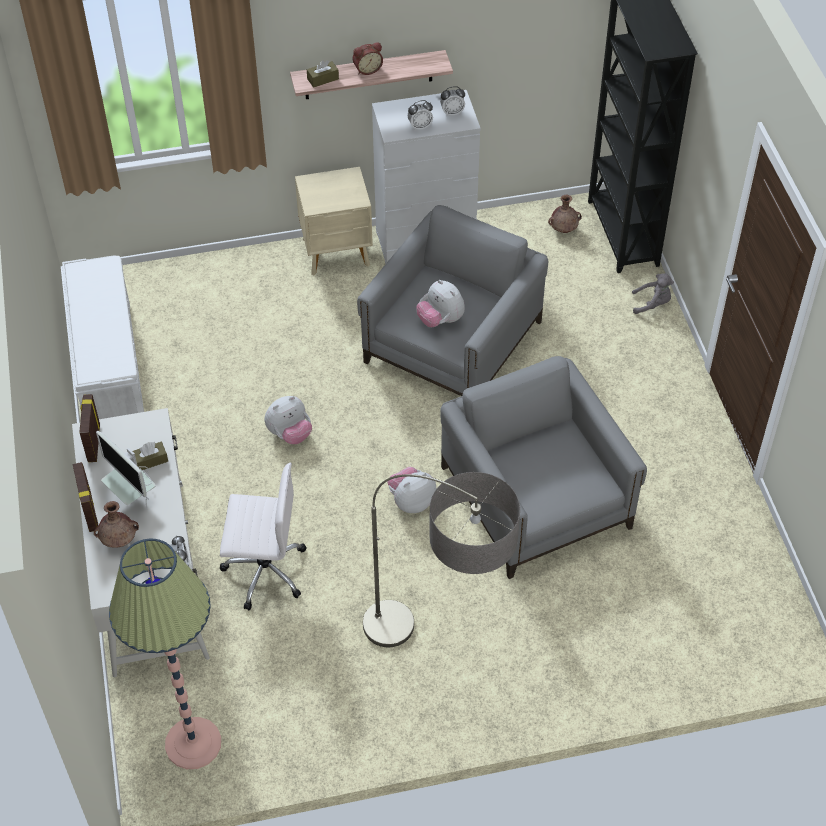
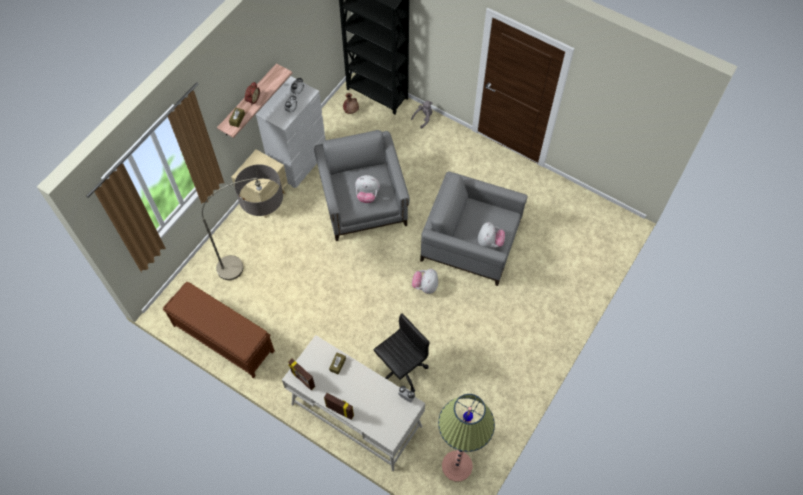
camera: 45 degrees left, 10 degrees up
(109, 366) = (223, 338): white bench -> brown bench
(119, 540) = (368, 411): brown vase -> none
(133, 496) = (350, 387): monitor -> none
(264, 570) = (400, 369): white office chair -> black office chair
(290, 434) = (342, 300): plush toy -> plush toy (489, 242)
(440, 655) = (507, 340): floor lamp -> floor lamp (262, 263)

